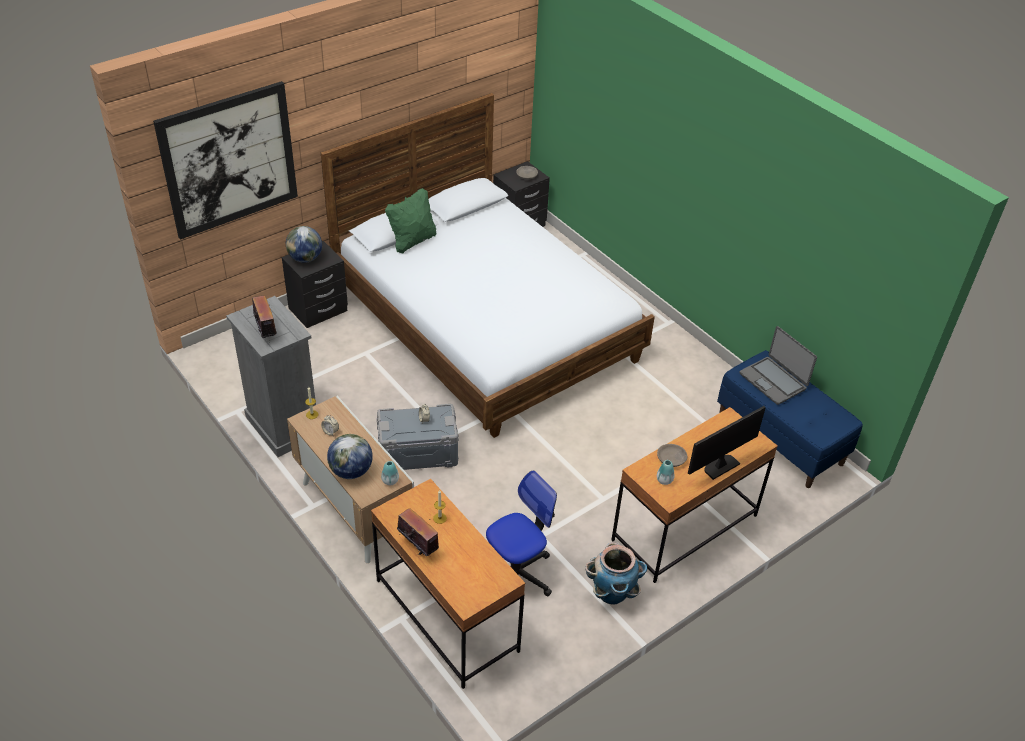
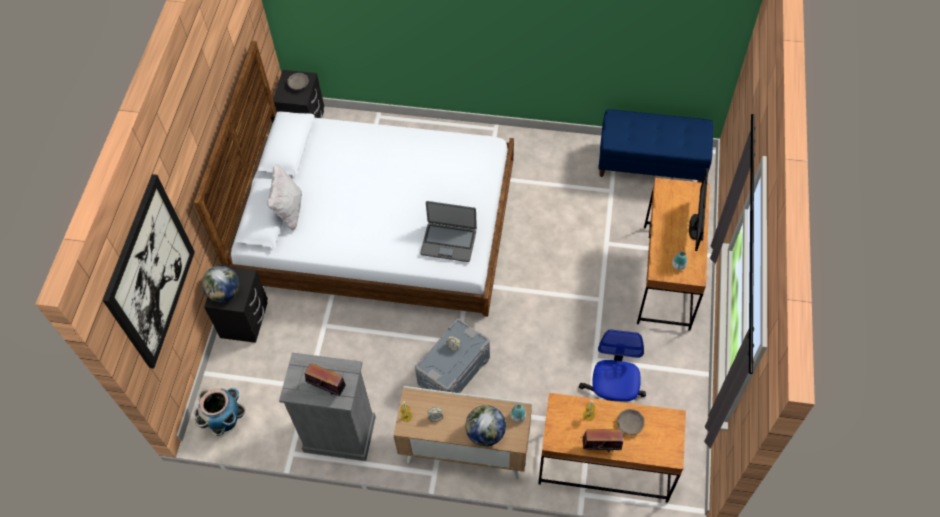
camera: 40 degrees left, 15 degrees up
(412, 241) = (289, 211): green pillow -> white pillow
(612, 593) = (675, 359): planter -> planter (225, 421)
(671, 459) = (666, 246): grey bowl -> grey bowl (630, 424)
(773, 381) = (635, 130): laptop -> laptop (448, 242)

